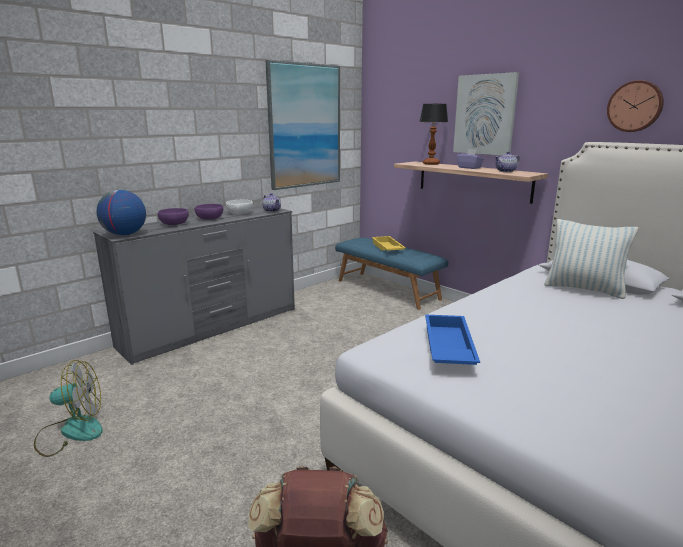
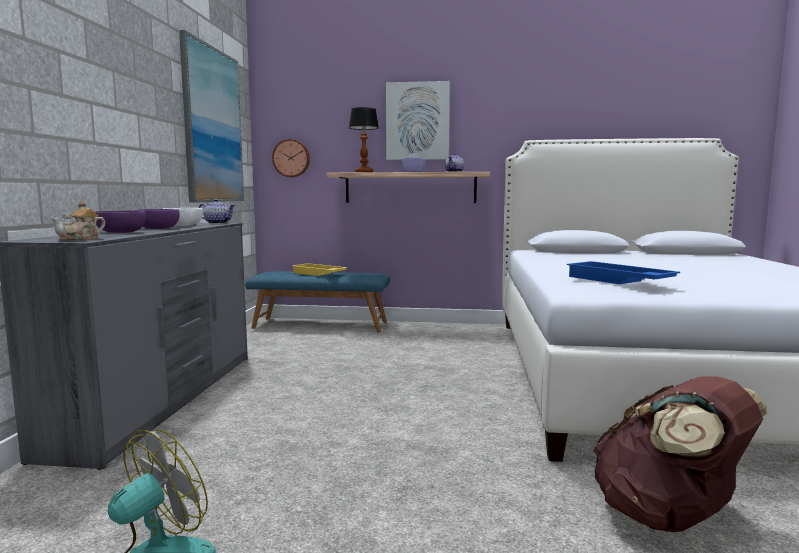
camera: 40 degrees left, 10 degrees down
(124, 234) = (80, 239): globe -> teapot
(584, 289) = (582, 254): pillow -> none
(635, 106) = (554, 112): wall clock -> wall clock (291, 158)

